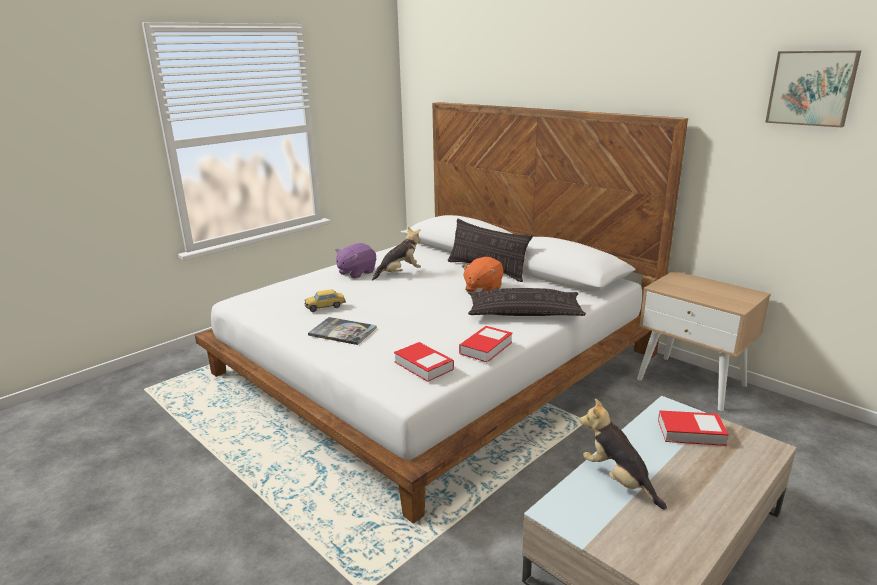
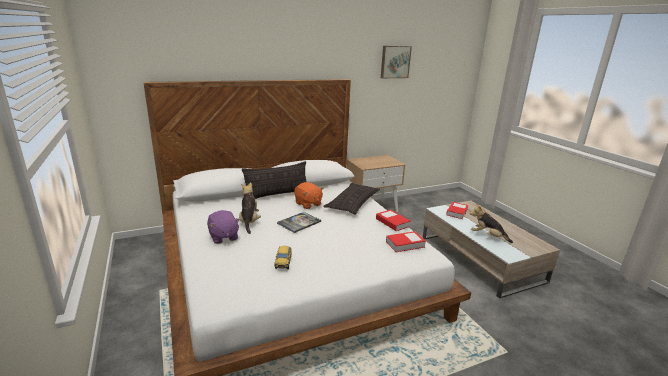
camera: 70 degrees left, 0 degrees up
(342, 332) = (336, 262): book -> book (299, 222)
(618, 480) = (487, 236): plush toy -> plush toy turned 45 degrees clockwise

